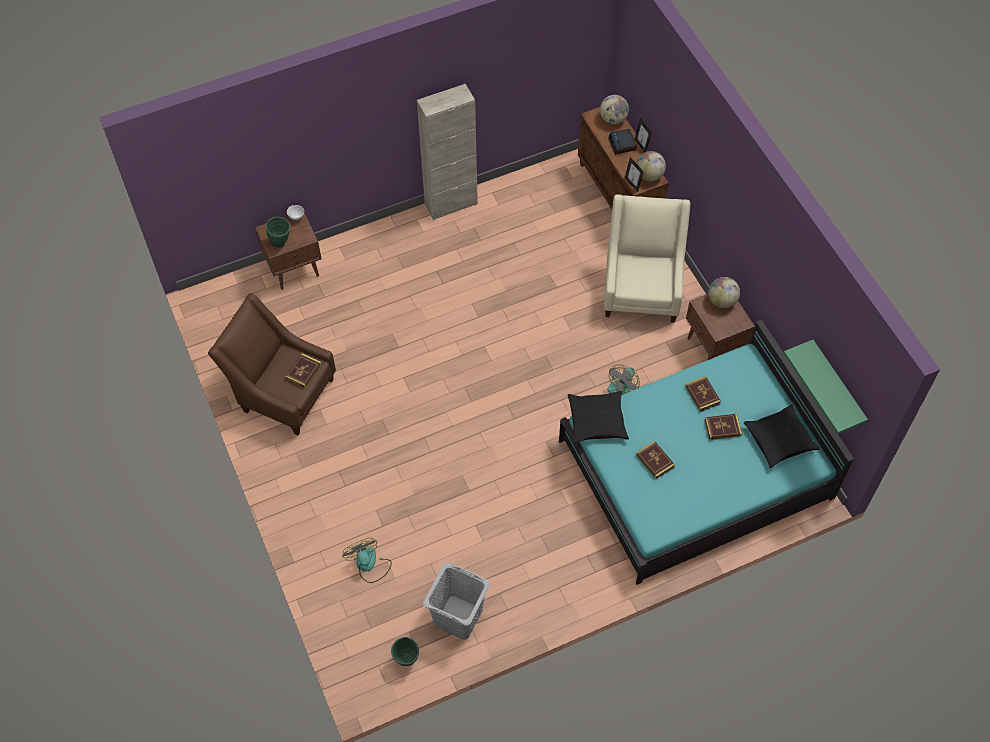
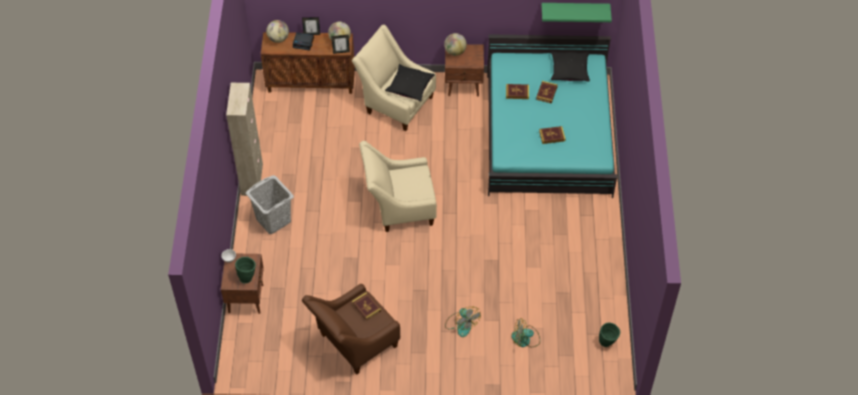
camera: 65 degrees left, 5 degrees down
(457, 617) = (589, 302): grey laundry basket -> grey laundry basket (273, 220)
(490, 357) = (399, 207): none -> beige armchair
(597, 420) = (506, 153): black pillow -> black pillow (410, 86)
(623, 383) = (463, 143): fan -> fan (461, 324)

